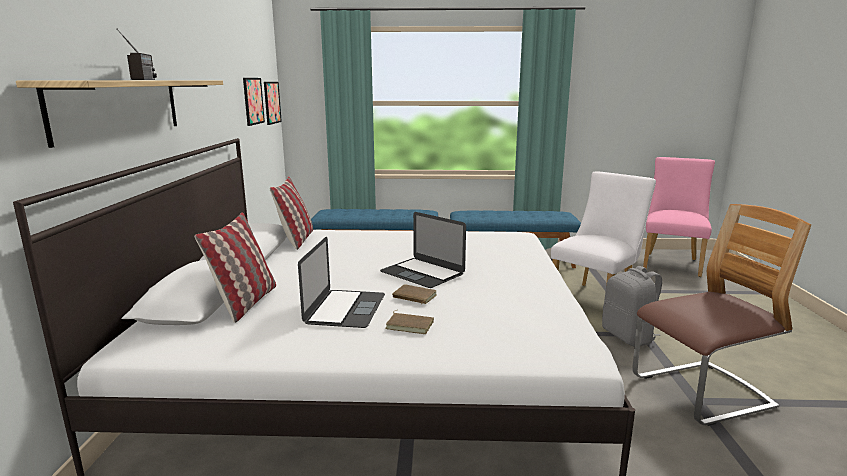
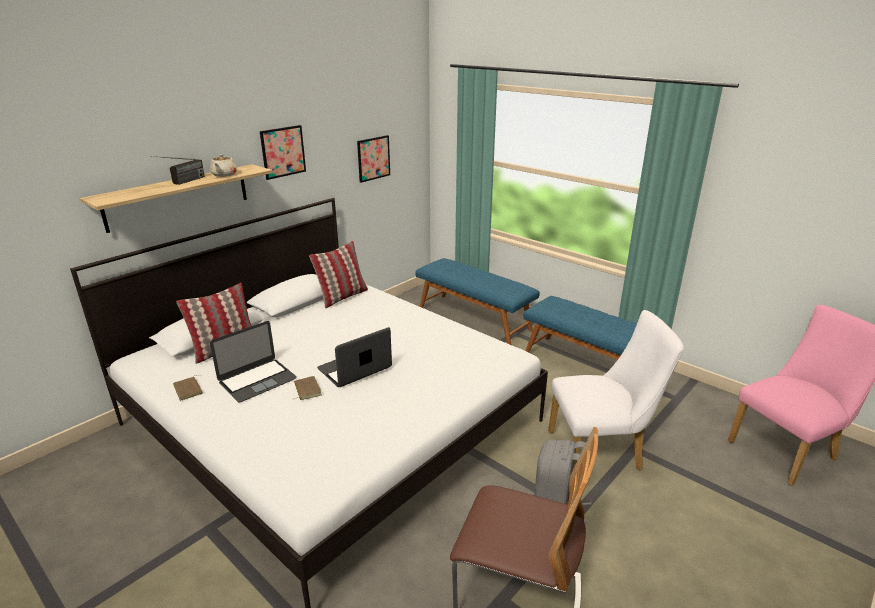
camera: 40 degrees right, 10 degrees up
(176, 80) = (224, 175): none -> beige teapot
(272, 102) = (410, 153): picture -> picture (283, 152)
(410, 325) = (264, 413): brown book -> brown book (189, 389)
(422, 273) = (354, 368): laptop -> laptop turned 60 degrees clockwise

